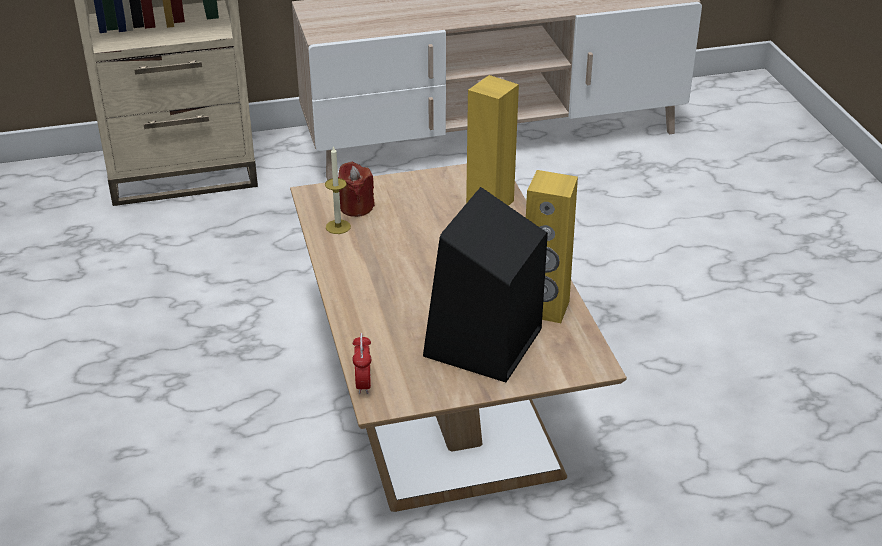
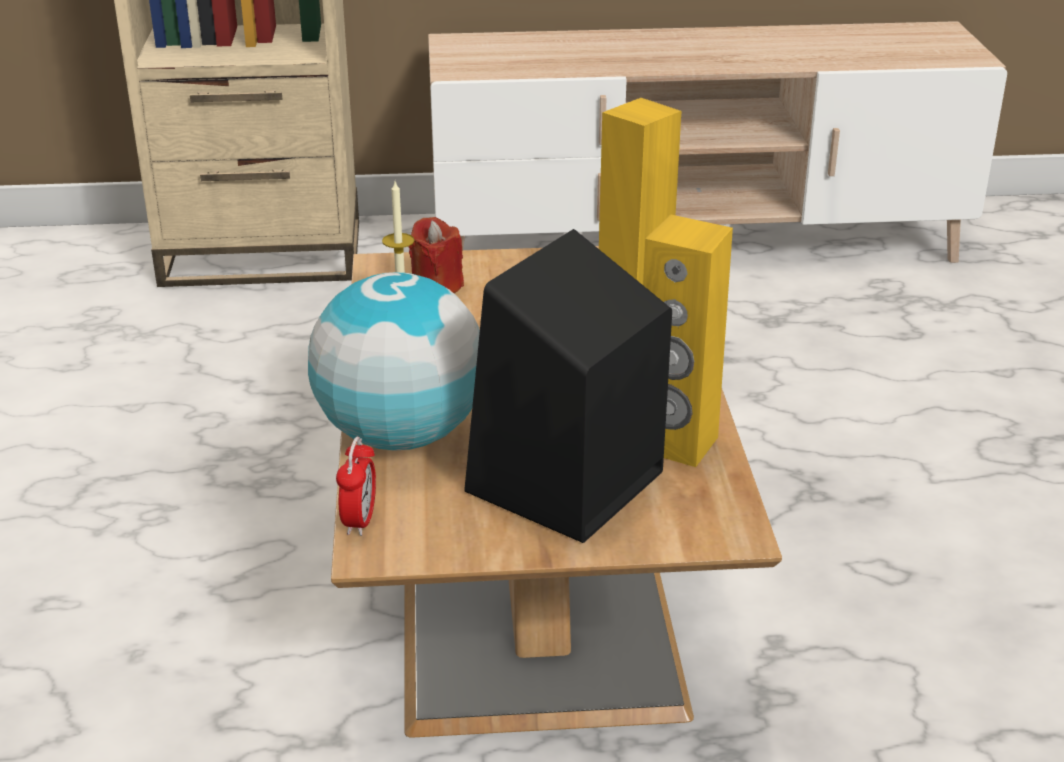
camera: 10 degrees right, 5 degrees down
(369, 322) = (401, 436): none -> globe

